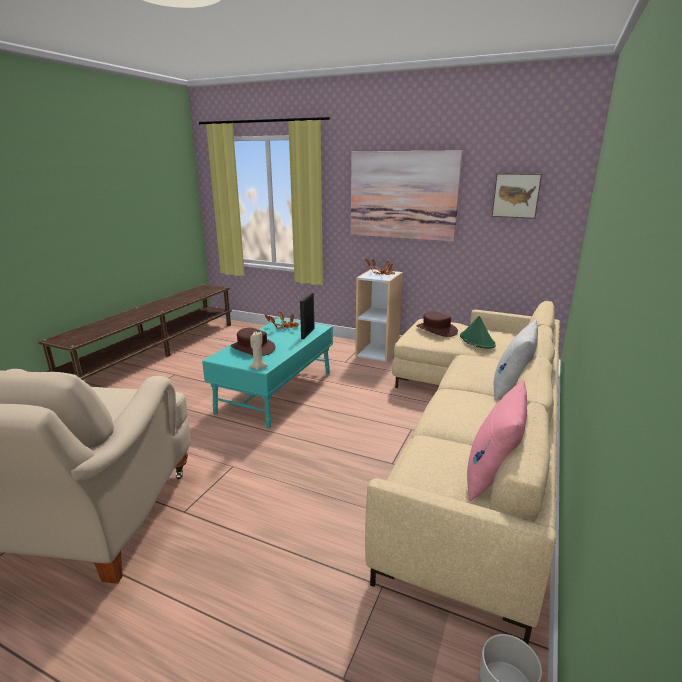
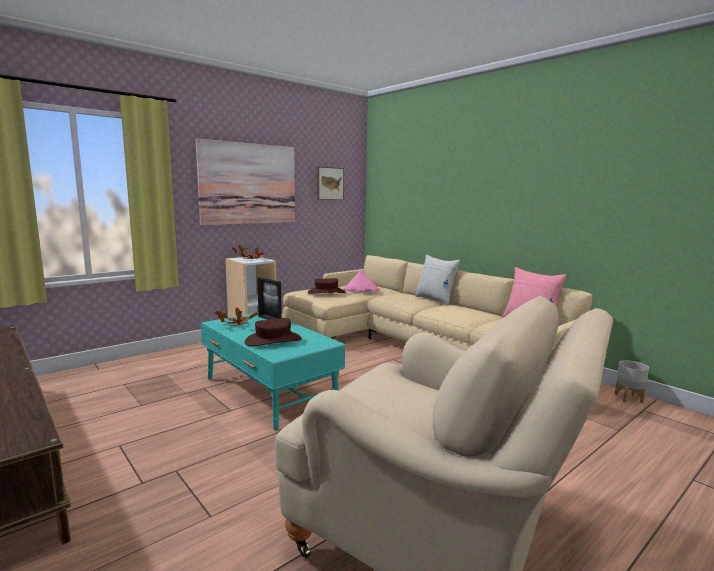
camera: 65 degrees left, 10 degrees down
(258, 367) = (327, 344): beige candle -> none
(476, 340) = (361, 290): green hat -> pink hat

